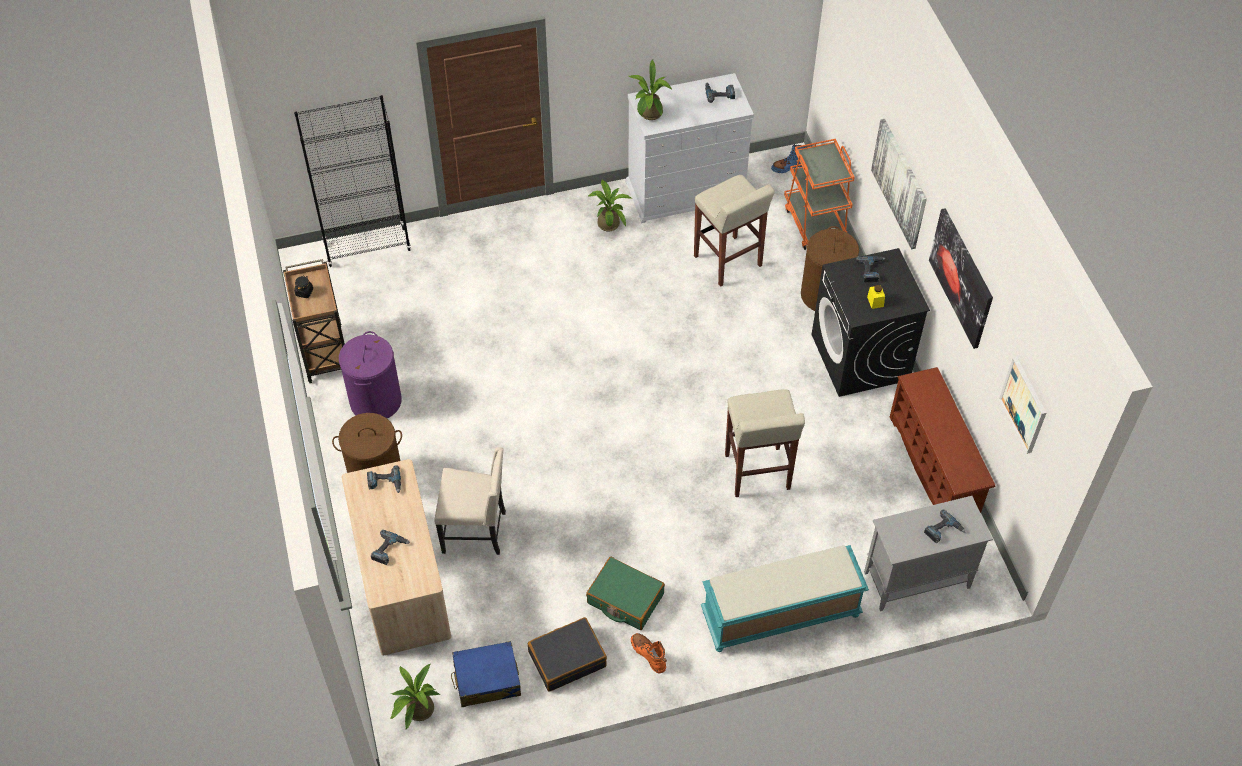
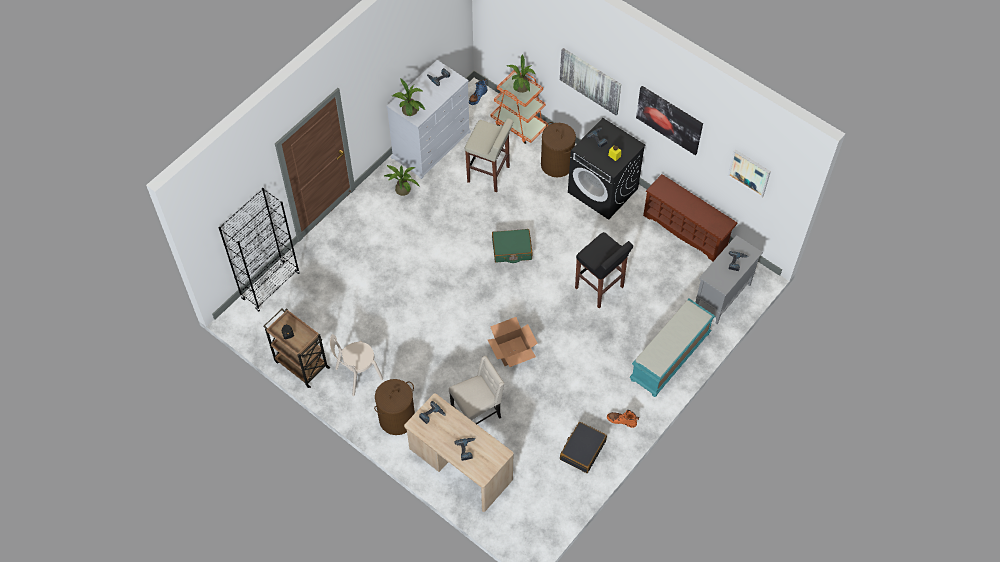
camera: 35 degrees left, 5 degrees up
(375, 401) = (357, 375): purple laundry basket -> beige chair
(417, 711) = (528, 528): potted plant -> potted plant (521, 89)
(486, 679) = (550, 488): blue suitcase -> none
(582, 484) = (512, 351): none -> cardboard box
(625, 599) = (586, 399): green suitcase -> green suitcase (512, 249)
(757, 473) = (599, 288): beige stool -> black stool

